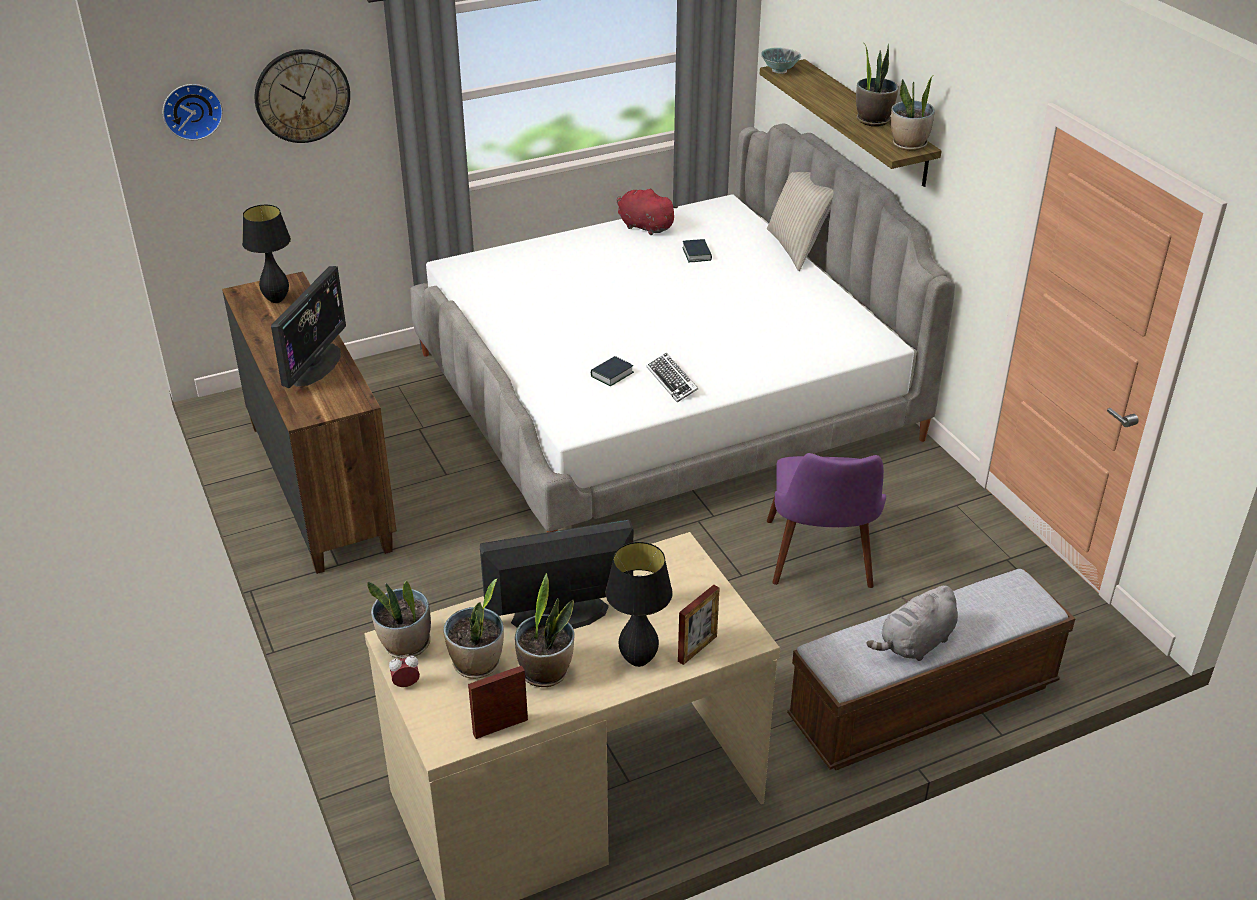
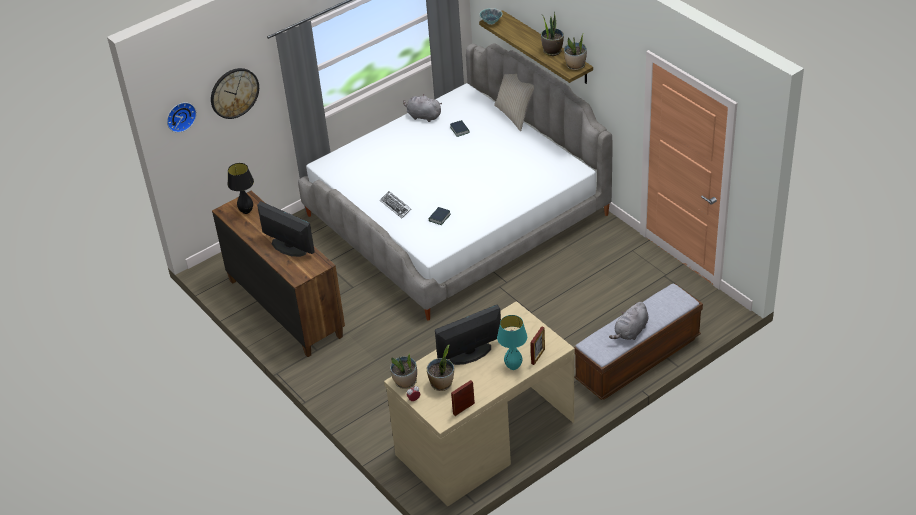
camera: 10 degrees left, 5 degrees up
(315, 364) = (288, 247): monitor -> monitor turned 60 degrees counterclockwise
(545, 672) = (474, 381): potted plant -> none
(638, 660) = (513, 367): black table lamp -> turquoise table lamp
(644, 226) = (423, 116): red plush toy -> grey plush toy
(672, 381) = (473, 215): keyboard -> keyboard (395, 206)
(821, 564) = (570, 297): purple chair -> none

